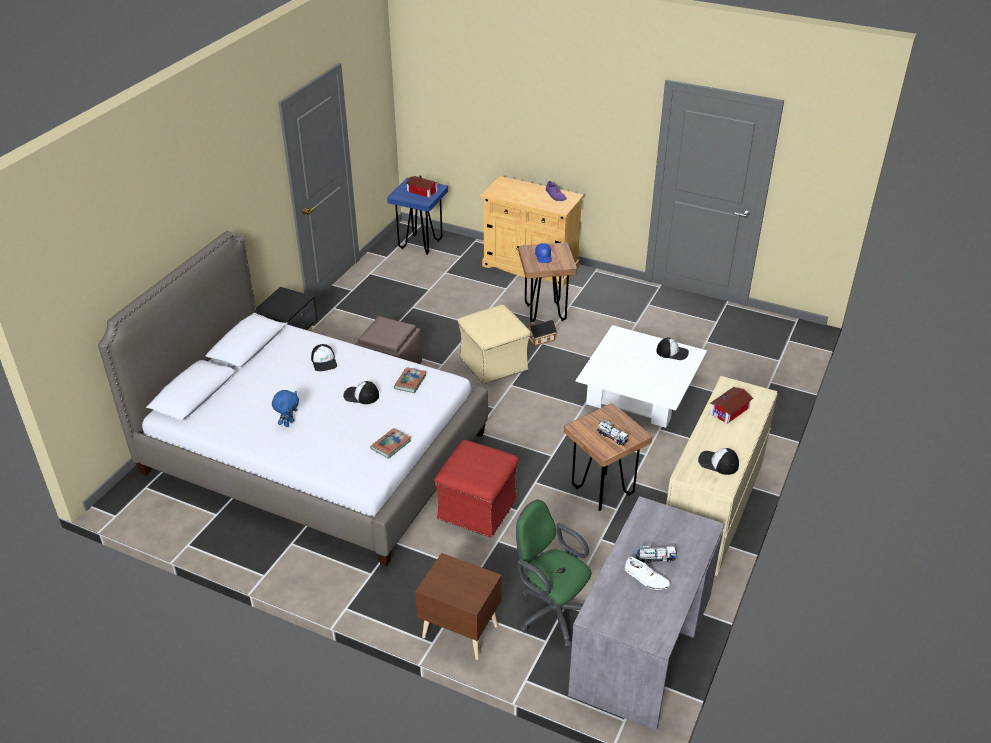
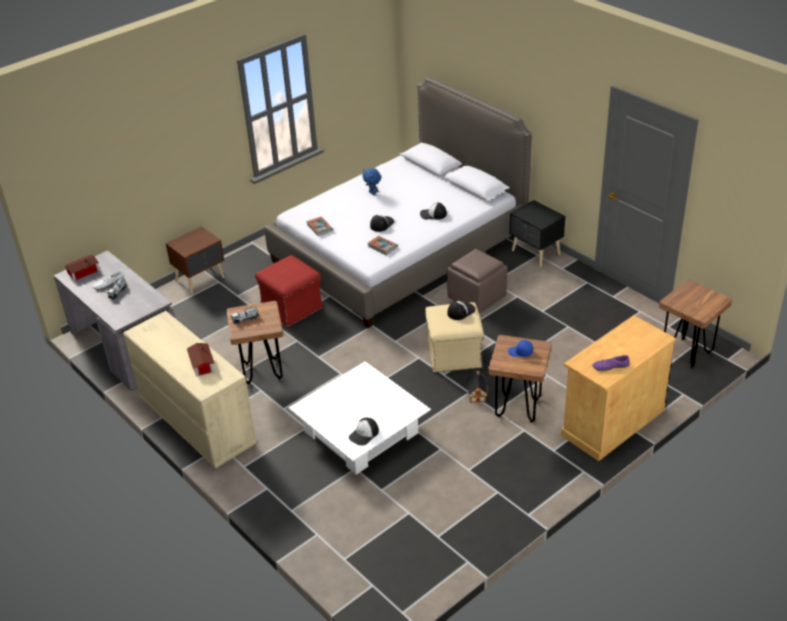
camera: 115 degrees right, 0 degrees up
(420, 244) = (687, 353): blue stool -> brown stool
(422, 191) = (693, 303): toy house -> toy house (82, 272)
(551, 611) = (182, 317): green office chair -> none
(718, 463) = (157, 337): cap -> cap (461, 311)

